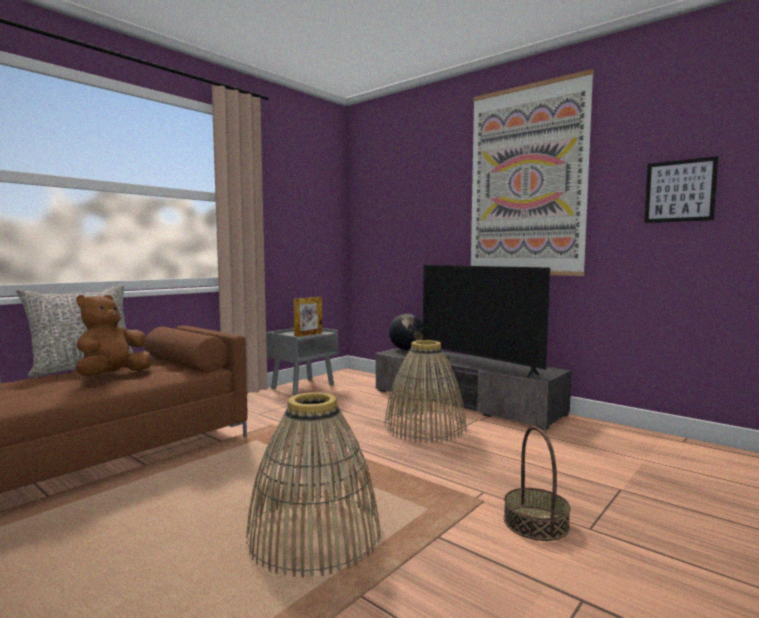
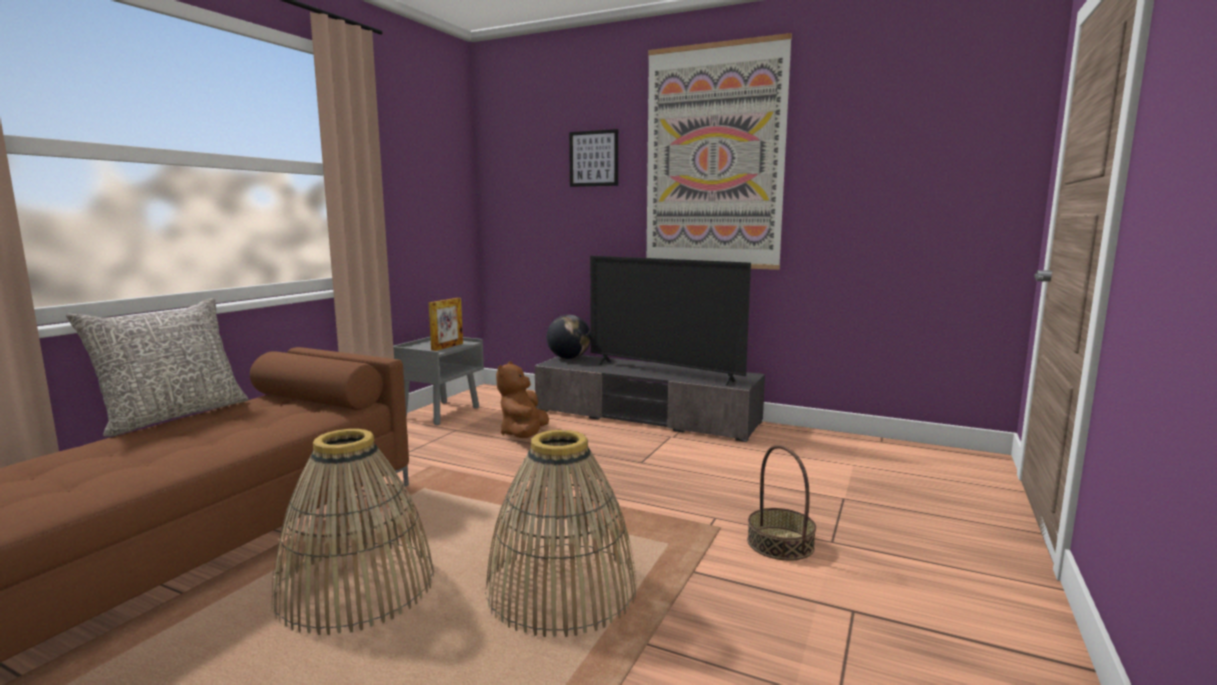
camera: 15 degrees left, 5 degrees up
(112, 376) = (234, 426): brown plush toy -> brown plush toy (524, 435)
(425, 428) = (617, 452): basket -> basket (356, 589)
(679, 191) = (881, 179): picture -> picture (594, 158)

